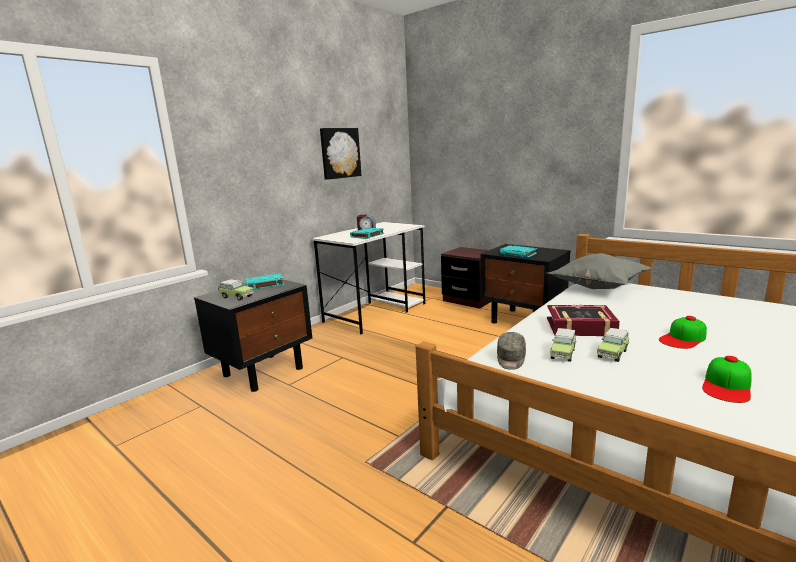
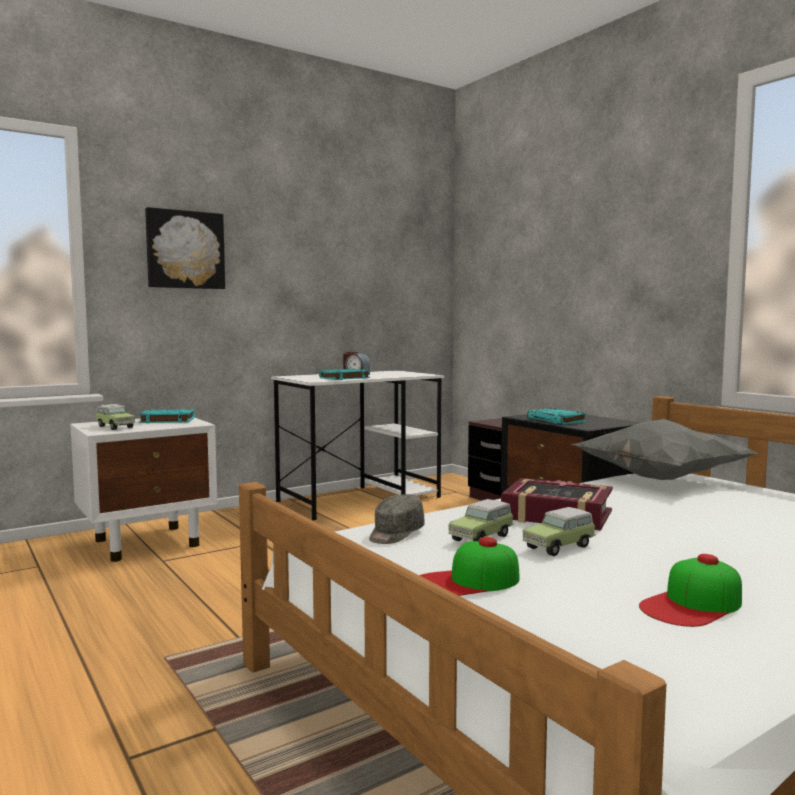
camera: 15 degrees right, 10 degrees down
(264, 371) = (148, 542): black nightstand -> white nightstand
(339, 153) = (330, 265): picture -> picture (185, 250)
(683, 338) = (708, 545): cap -> cap (466, 581)

